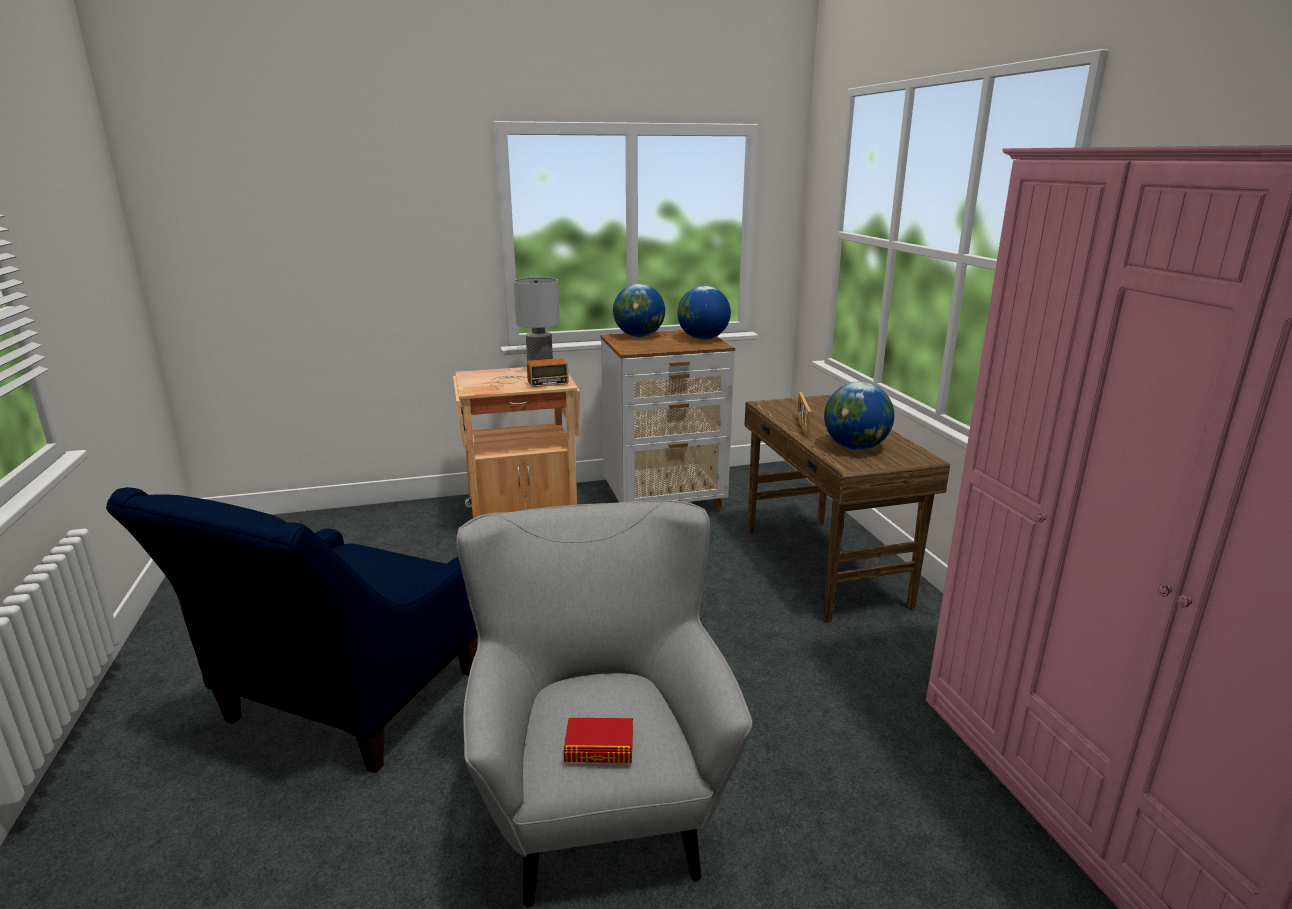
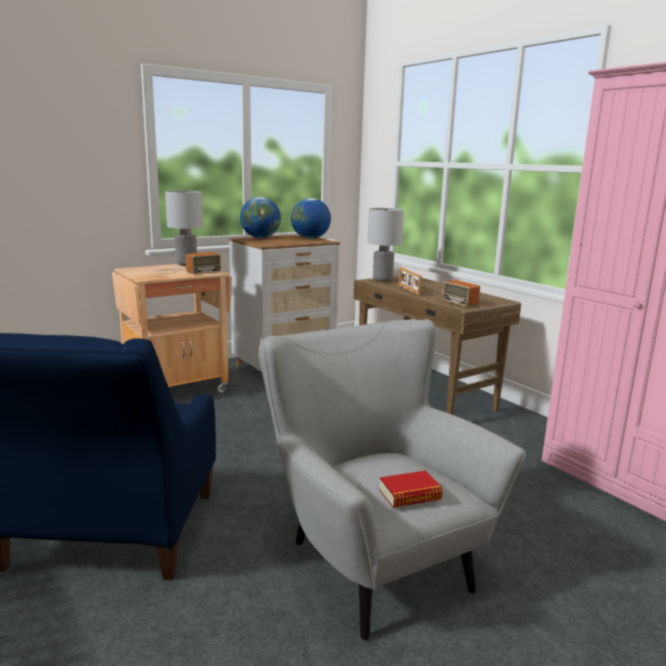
camera: 20 degrees left, 5 degrees down
(781, 406) = (382, 281): none -> grey table lamp
(855, 447) = (455, 298): globe -> radio

